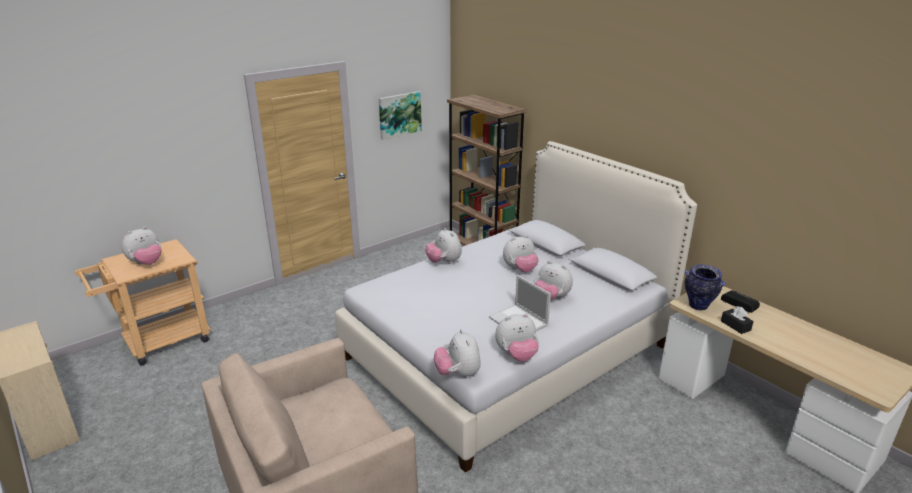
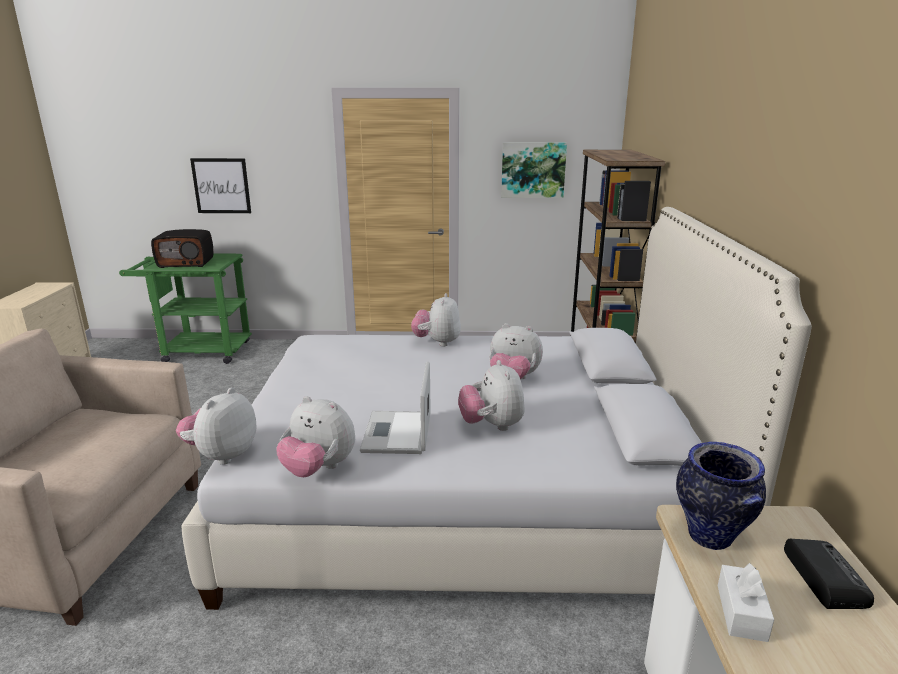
camera: 40 degrees right, 5 degrees down
(146, 263) = (186, 263): plush toy -> radio
(147, 180) = (221, 186): none -> picture
(159, 343) = (199, 351): beige cart -> green cart
(735, 325) = (741, 612): black tissue box -> white tissue box

